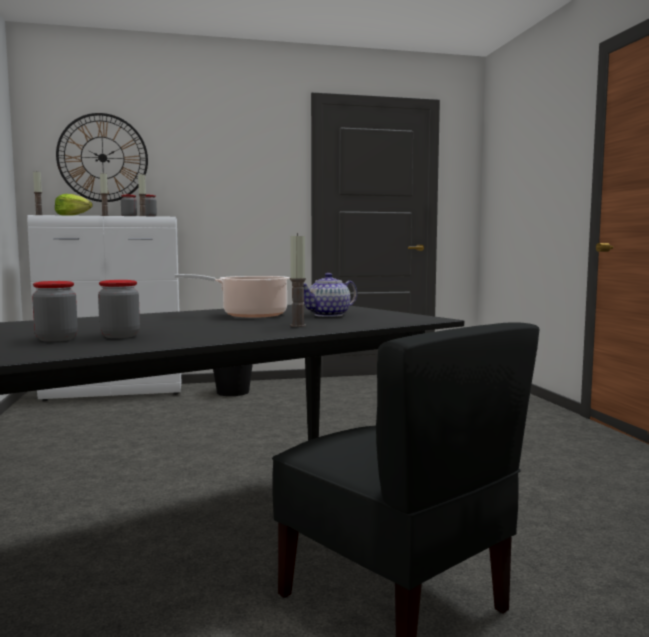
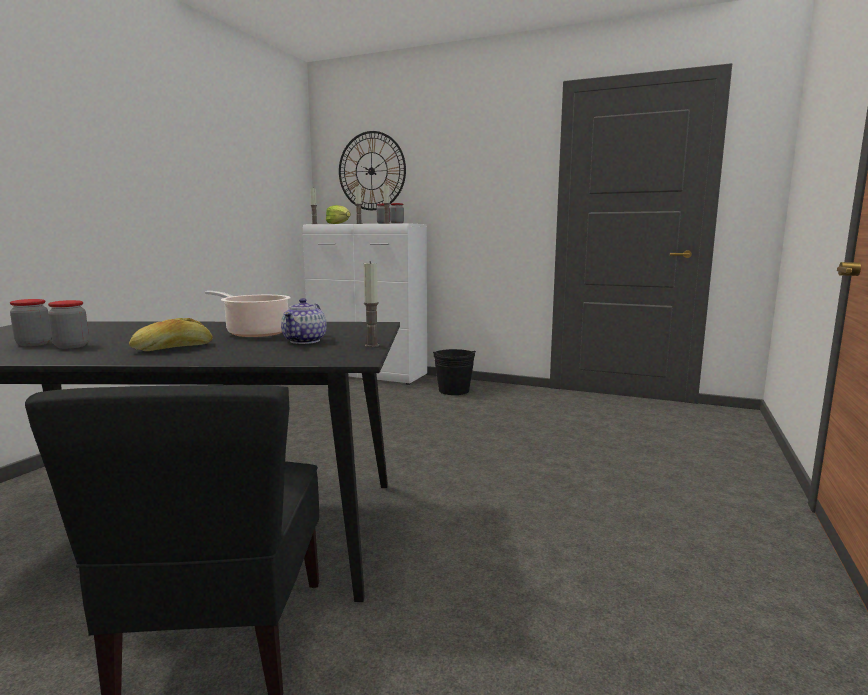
camera: 35 degrees right, 5 degrees up
(242, 327) = (173, 348): none -> bread
(298, 326) = (213, 352): candle -> candle (372, 345)
(329, 315) = (305, 341): teapot -> teapot turned 75 degrees counterclockwise

